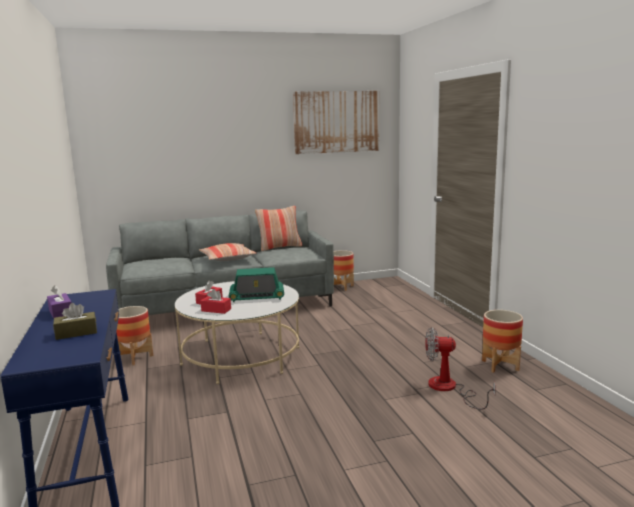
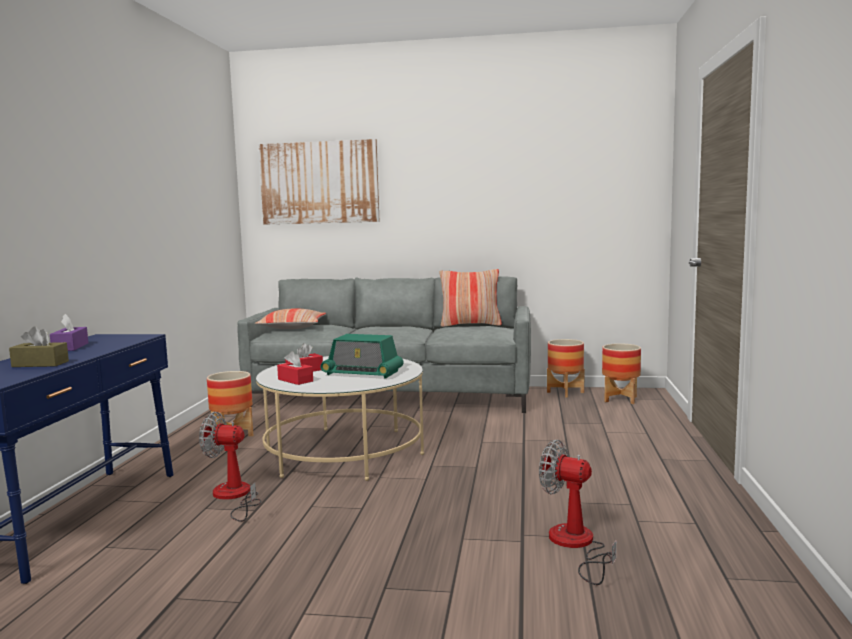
camera: 25 degrees right, 5 degrees down
(199, 405) = (234, 497): none -> fan
(227, 258) = (387, 330): pillow -> pillow (292, 327)
(337, 122) = (571, 154): picture -> picture (319, 182)
(500, 365) = (699, 530): planter -> planter (620, 399)

